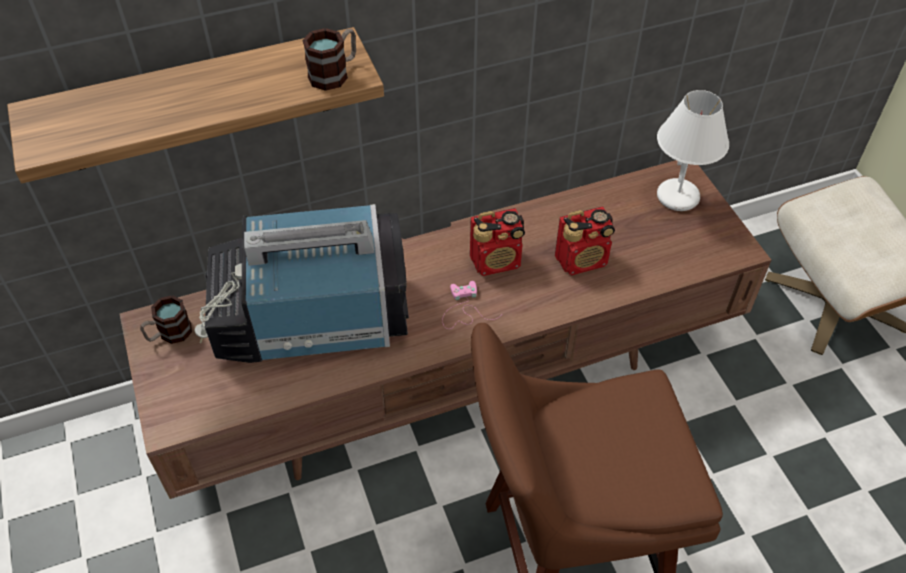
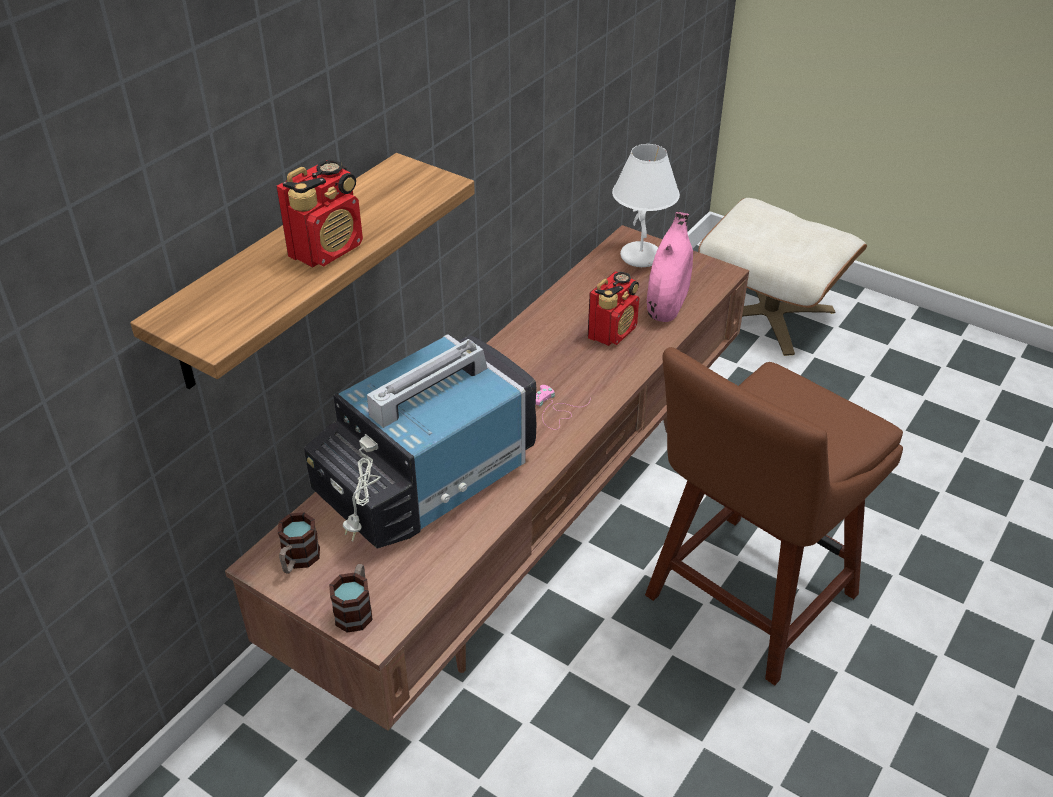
camera: 35 degrees left, 10 degrees down
(334, 73) = (424, 187): mug -> mug (356, 609)
(496, 261) = (545, 363): radio -> radio (327, 249)
(659, 255) = (667, 302): none -> pink vase

